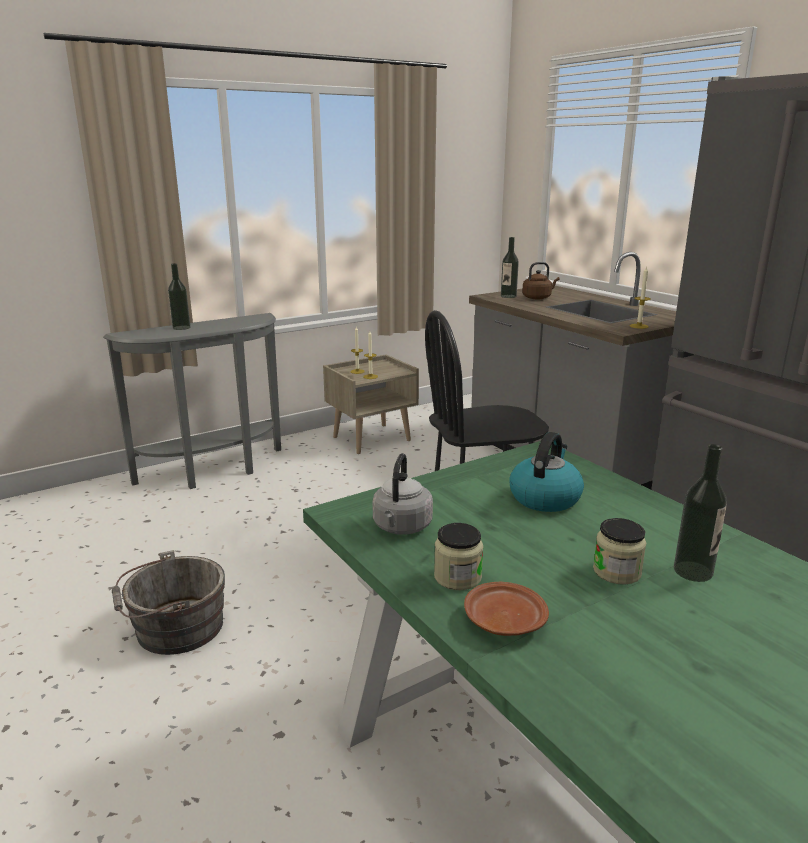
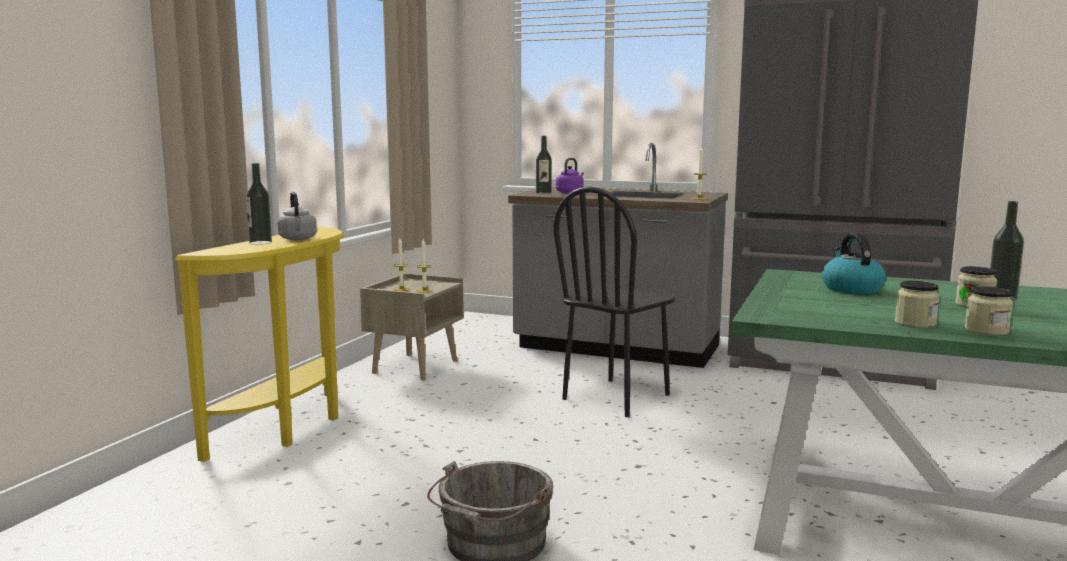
camera: 35 degrees left, 10 degrees down
(216, 472) = (291, 427): grey console table -> yellow console table
(401, 527) = (820, 314): grey kettle -> grey kettle (298, 239)
(503, 620) = (986, 331): brown plate -> jar
(538, 298) = (570, 192): brown kettle -> purple kettle

